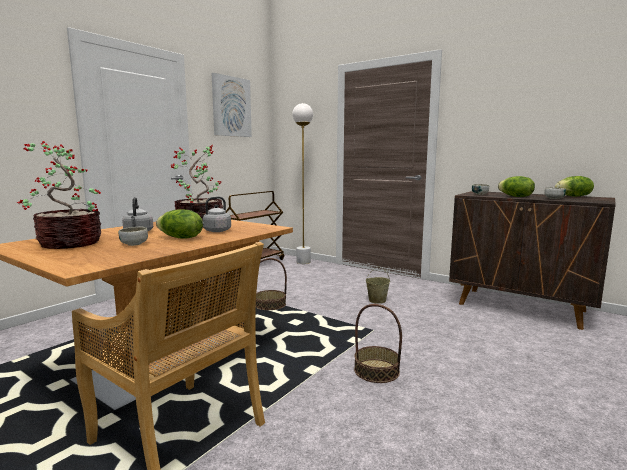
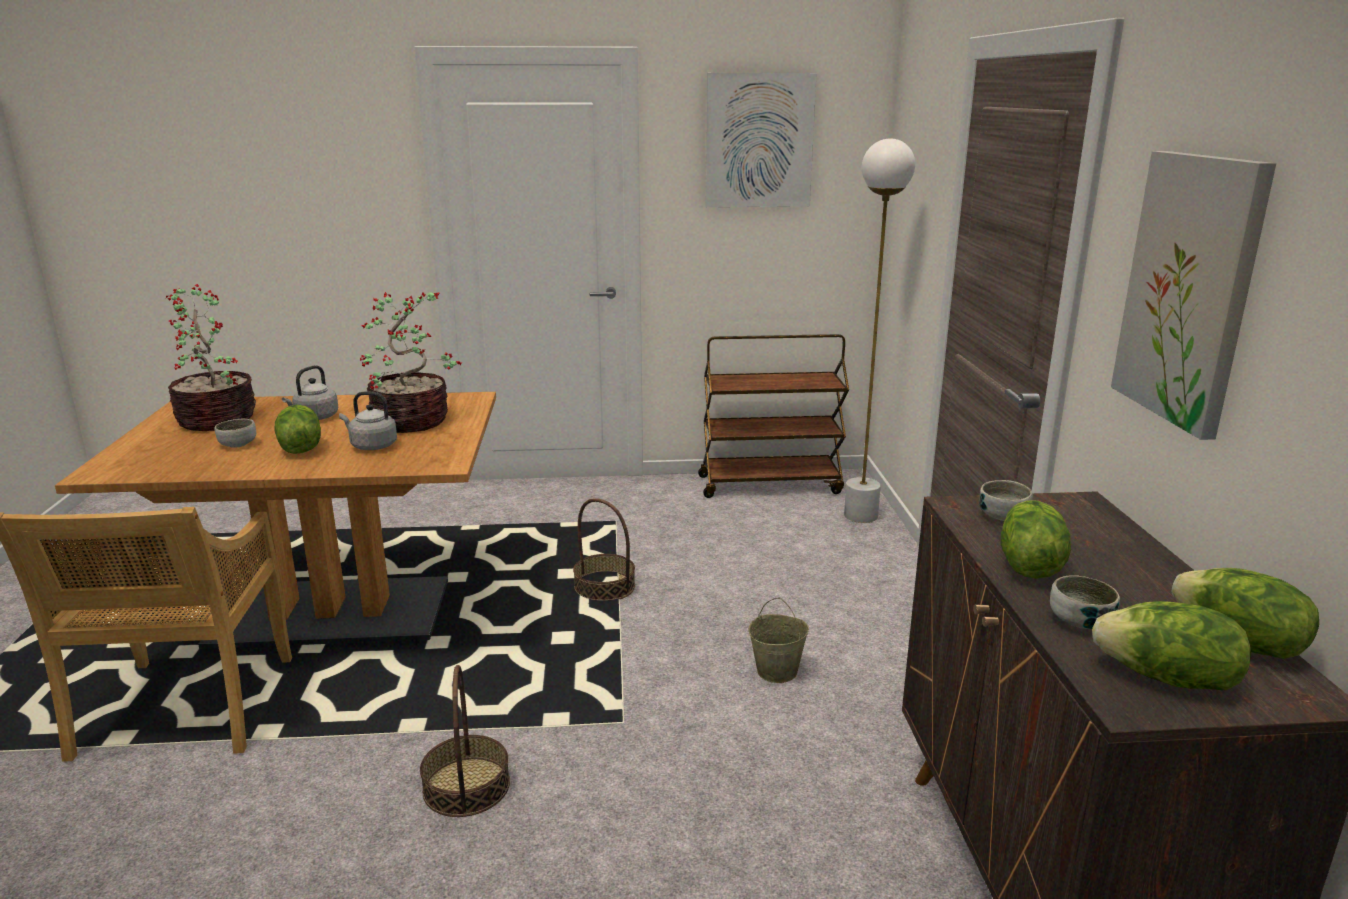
camera: 50 degrees right, 10 degrees up
(501, 119) = (1190, 290): none -> picture
(590, 199) = (1167, 679): none -> lettuce

